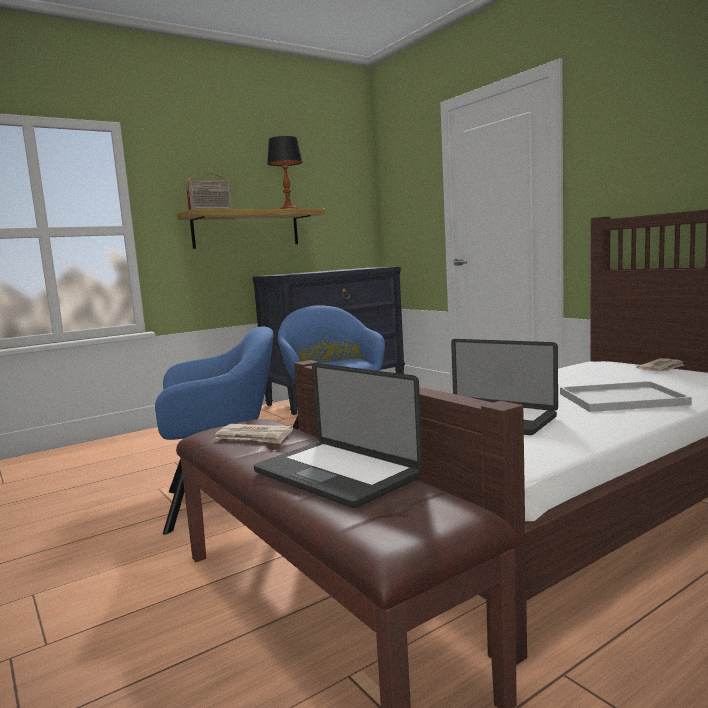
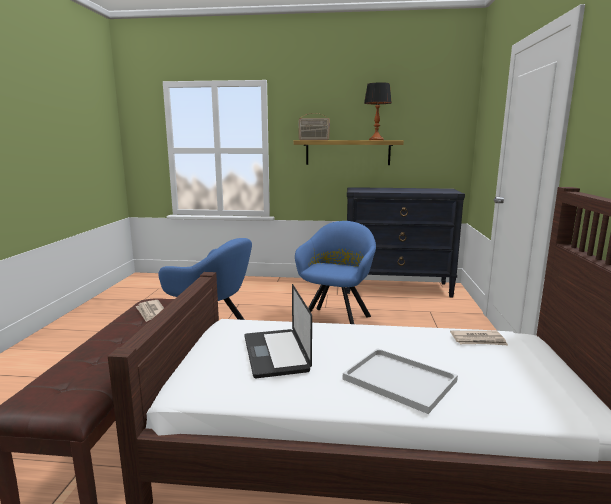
camera: 40 degrees right, 5 degrees up
(335, 475) = (105, 353): laptop -> none
(662, 368) = (541, 367): newspaper -> newspaper (478, 340)

